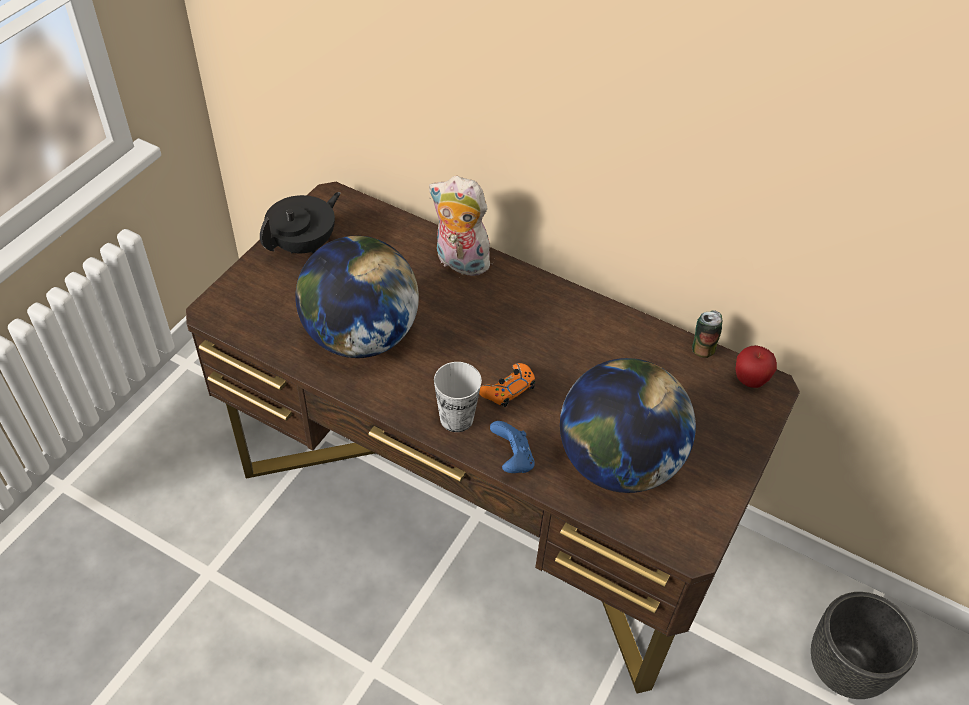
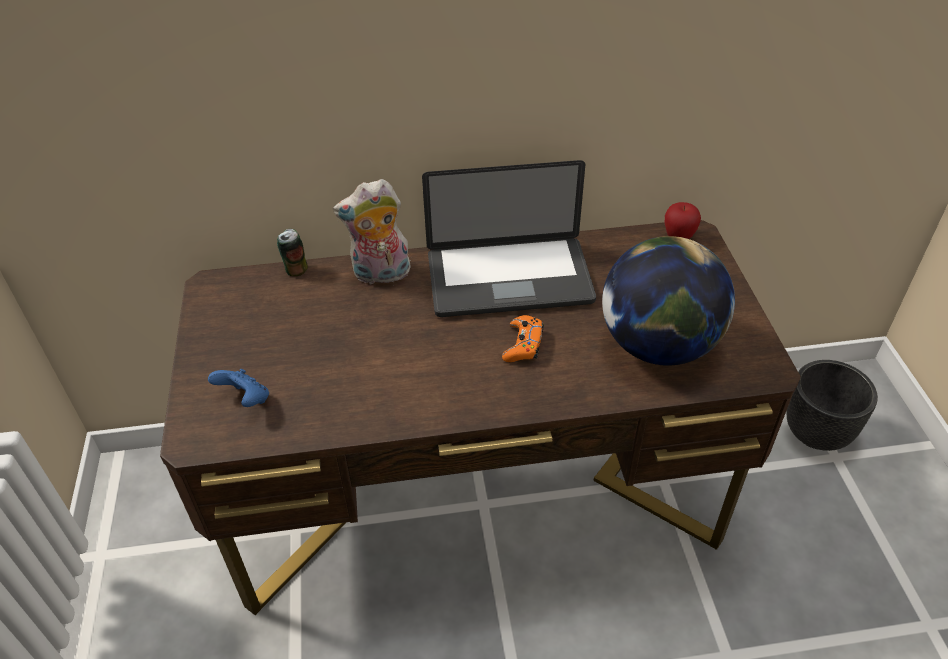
camera: 35 degrees left, 5 degrees down
(304, 244) = (225, 335): black teapot -> none
(360, 337) = (358, 378): globe -> none
(456, 418) = (508, 391): cup -> none
(512, 459) = (583, 393): blue game controller -> blue game controller (245, 399)
(556, 327) = (509, 279): none -> laptop
(702, 348) = (625, 234): can -> can (296, 269)

